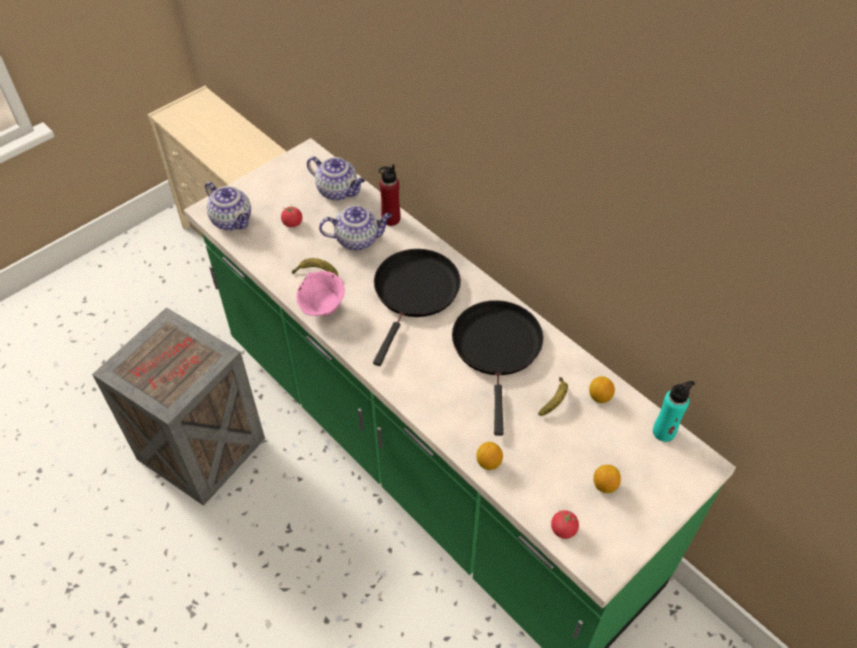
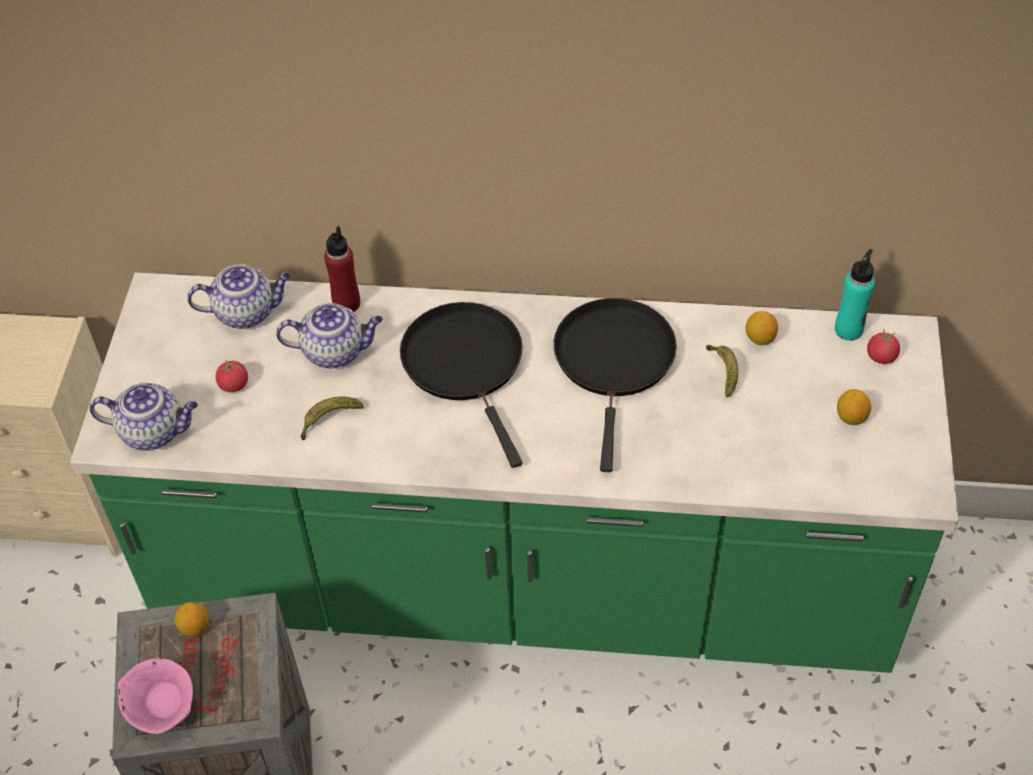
camera: 40 degrees left, 0 degrees up
(323, 308) = (383, 452): pink bowl -> pink bowl (164, 710)
(358, 240) = (335, 351): teapot -> teapot turned 45 degrees clockwise
(488, 462) = (728, 478): lemon -> lemon (195, 627)
(497, 348) = (614, 361): black frying pan -> black frying pan turned 45 degrees clockwise
(563, 529) = (859, 485): tomato -> tomato (881, 356)

